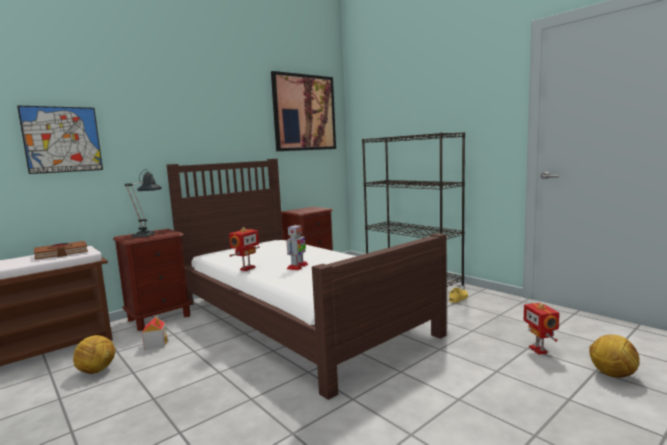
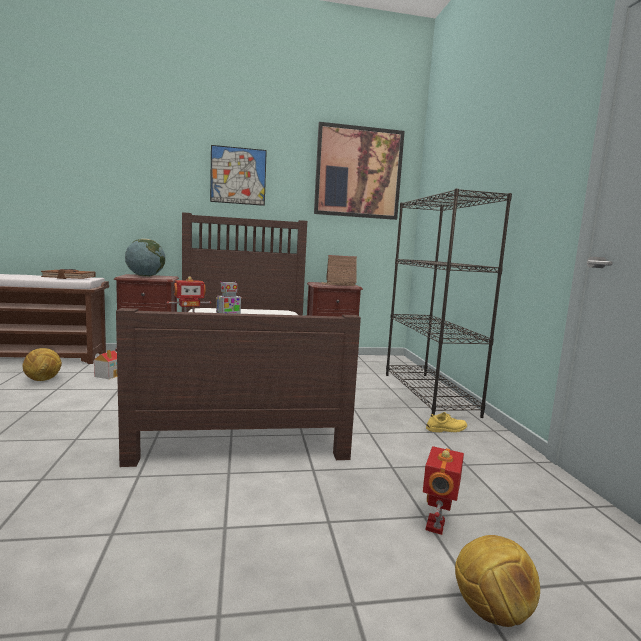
camera: 30 degrees right, 0 degrees up
(62, 139) = (95, 180): picture -> picture (238, 176)
(146, 235) = (145, 276): table lamp -> globe
(309, 209) = (338, 284): none -> toy house

